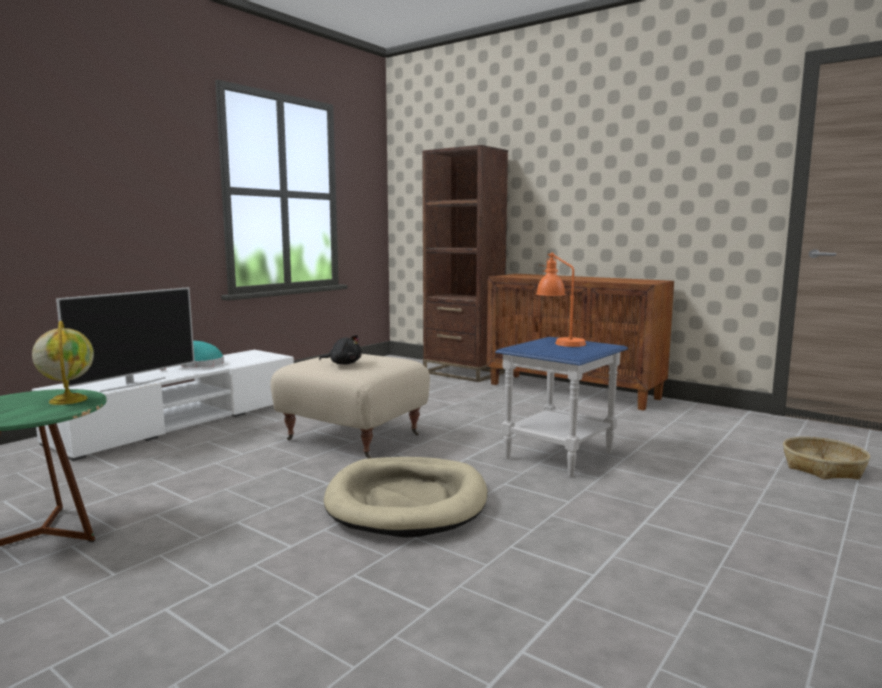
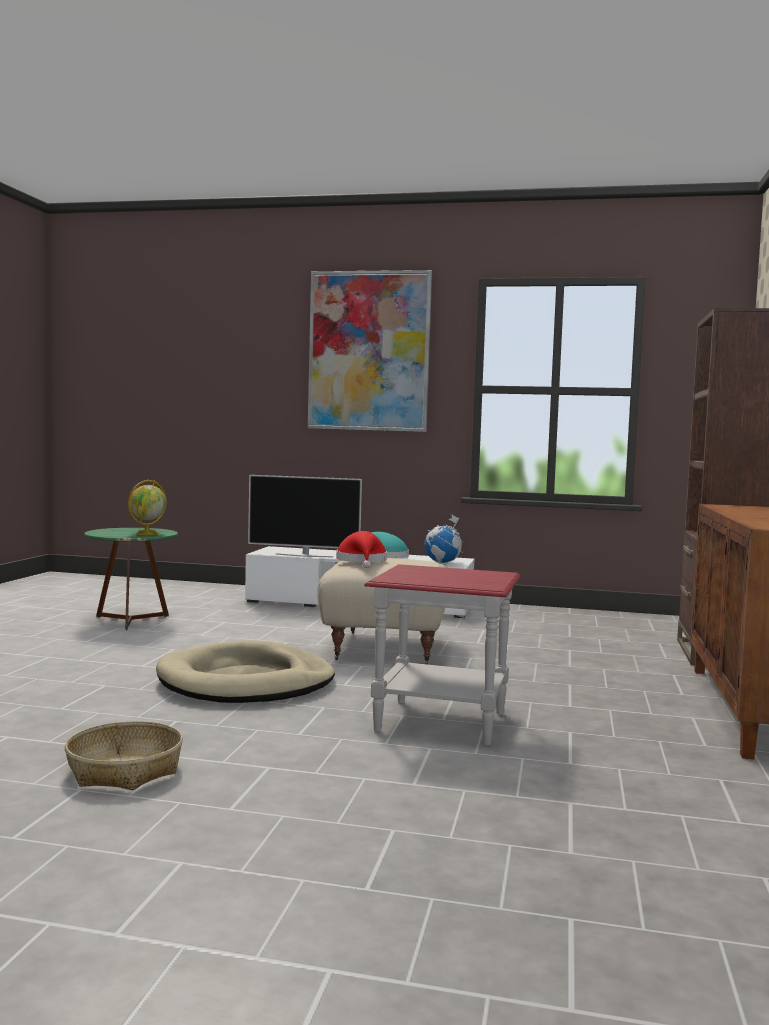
camera: 65 degrees right, 5 degrees down
(113, 142) = (369, 351): none -> picture
(259, 357) = (443, 562): none -> globe
(343, 363) = (362, 561): black plush toy -> red hat
(559, 342) = (476, 575): orange table lamp -> none
(559, 455) = (442, 722): blue side table -> red side table
(823, 468) = (625, 893): basket -> basket (124, 770)

